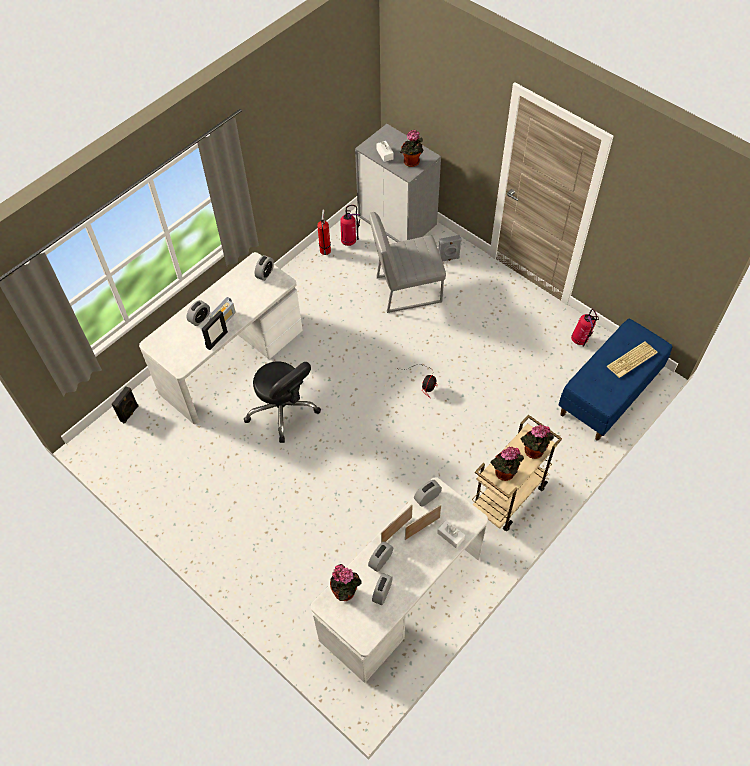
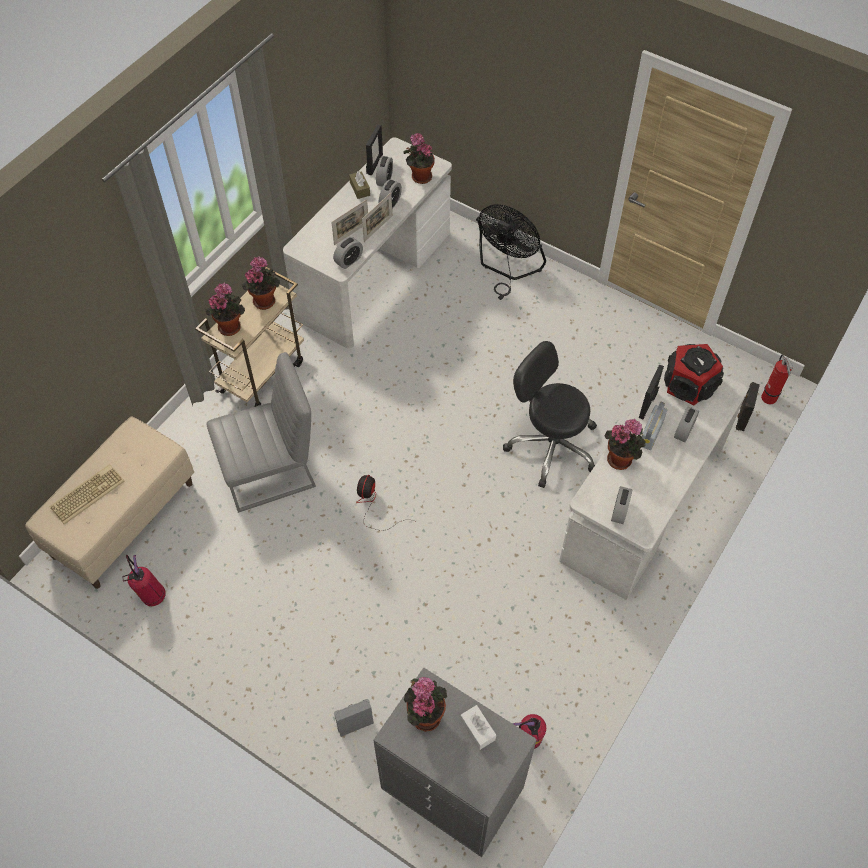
camera: 170 degrees right, 0 degrees up
(180, 351) = (688, 385): none -> speaker
(251, 305) = (621, 458): none -> potted plant
(273, 588) = (505, 267): none -> black fan
(325, 249) = (564, 717): fire extinguisher -> fire extinguisher (769, 399)
(390, 616) = (374, 164): none -> picture frame
(406, 289) = (417, 654): grey chair -> grey chair (270, 472)
(409, 584) = (360, 189): none -> brown tissue box
(450, 536) = (321, 230): white tissue box -> none
(609, 394) = (123, 519): blue bench -> beige bench

